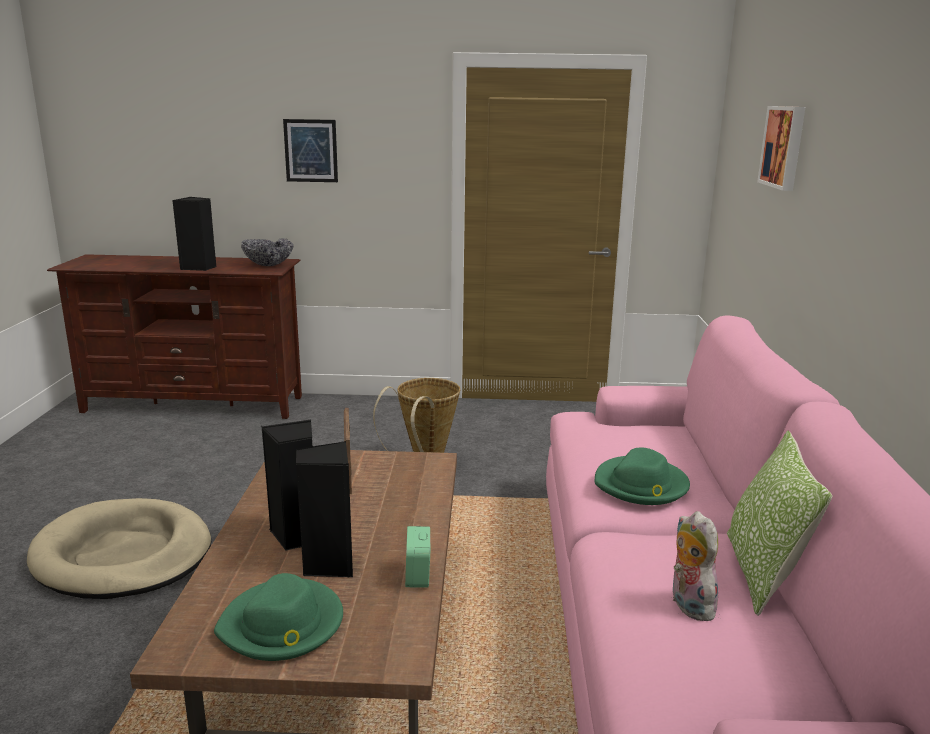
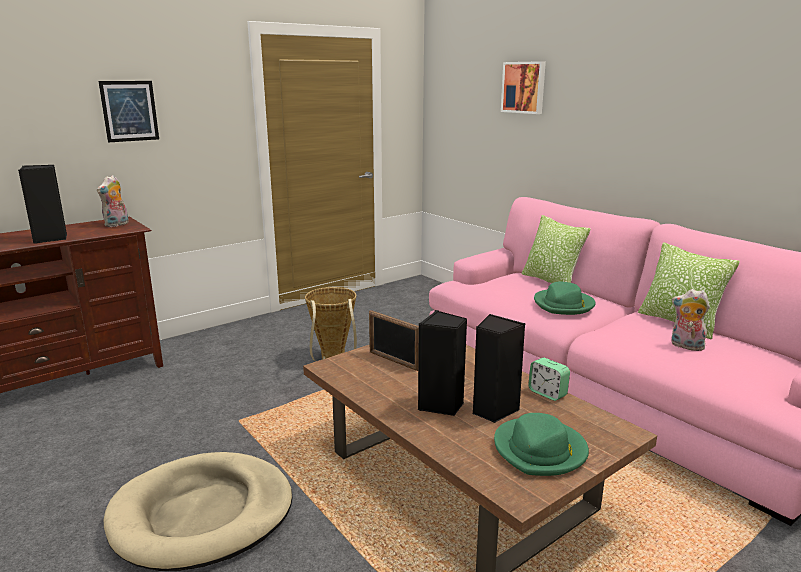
camera: 40 degrees left, 0 degrees up
(269, 265) = (117, 225): bowl -> plush toy
(694, 451) = (551, 282): none -> pillow

